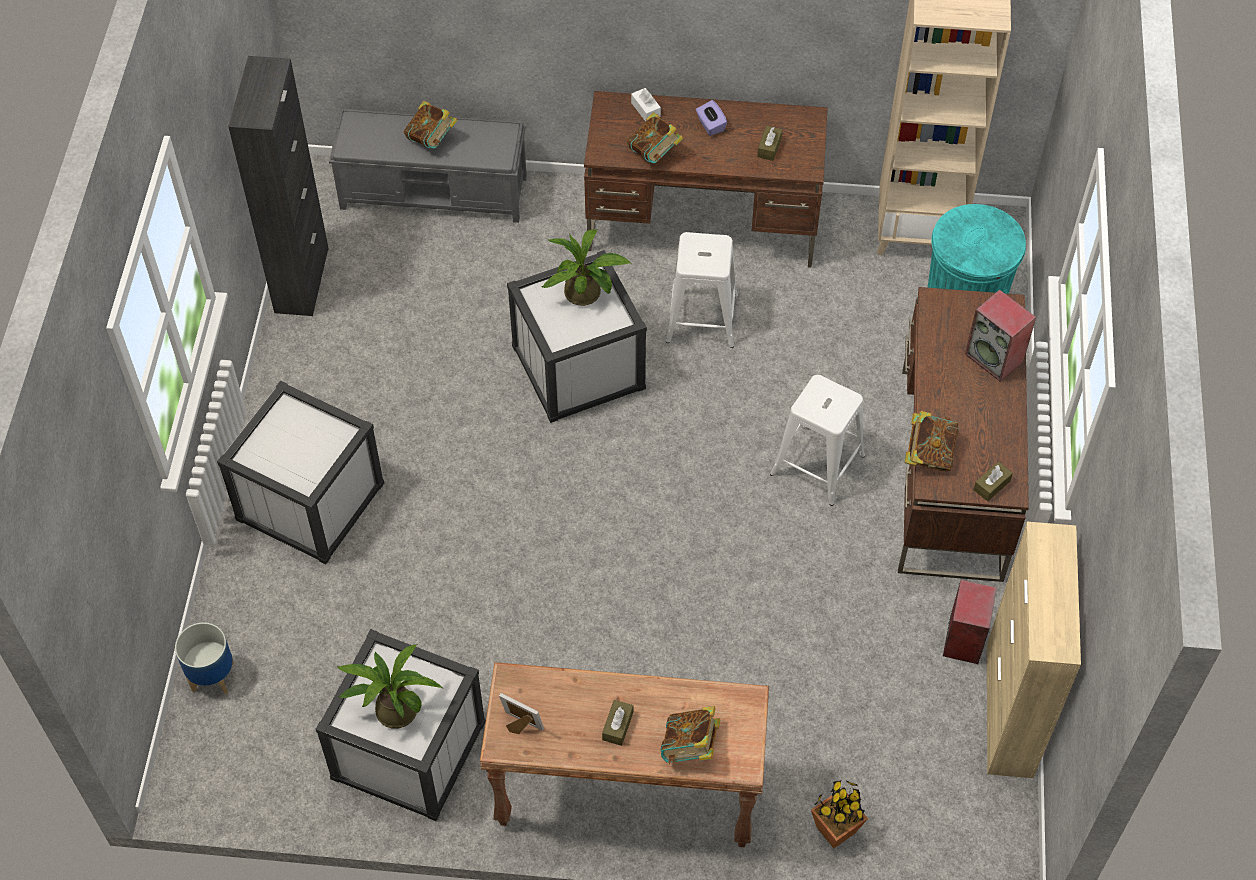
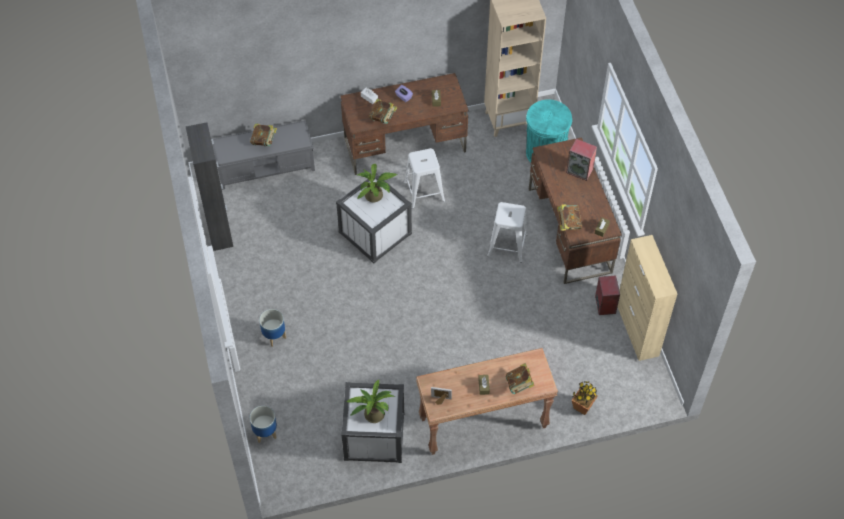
camera: 20 degrees left, 0 degrees up
(310, 501) = (274, 336): white storage box -> planter

